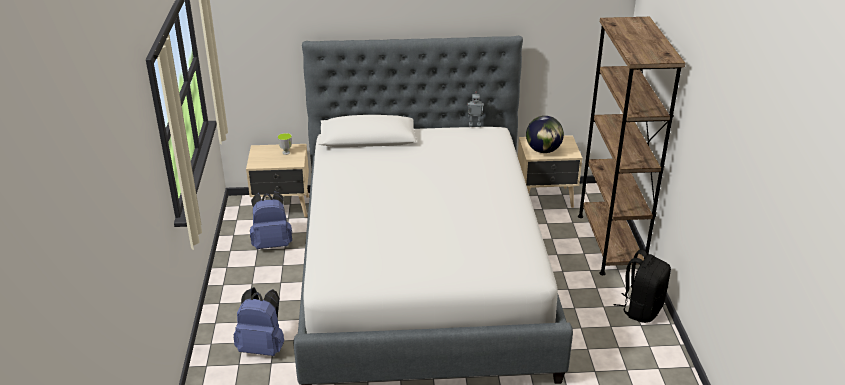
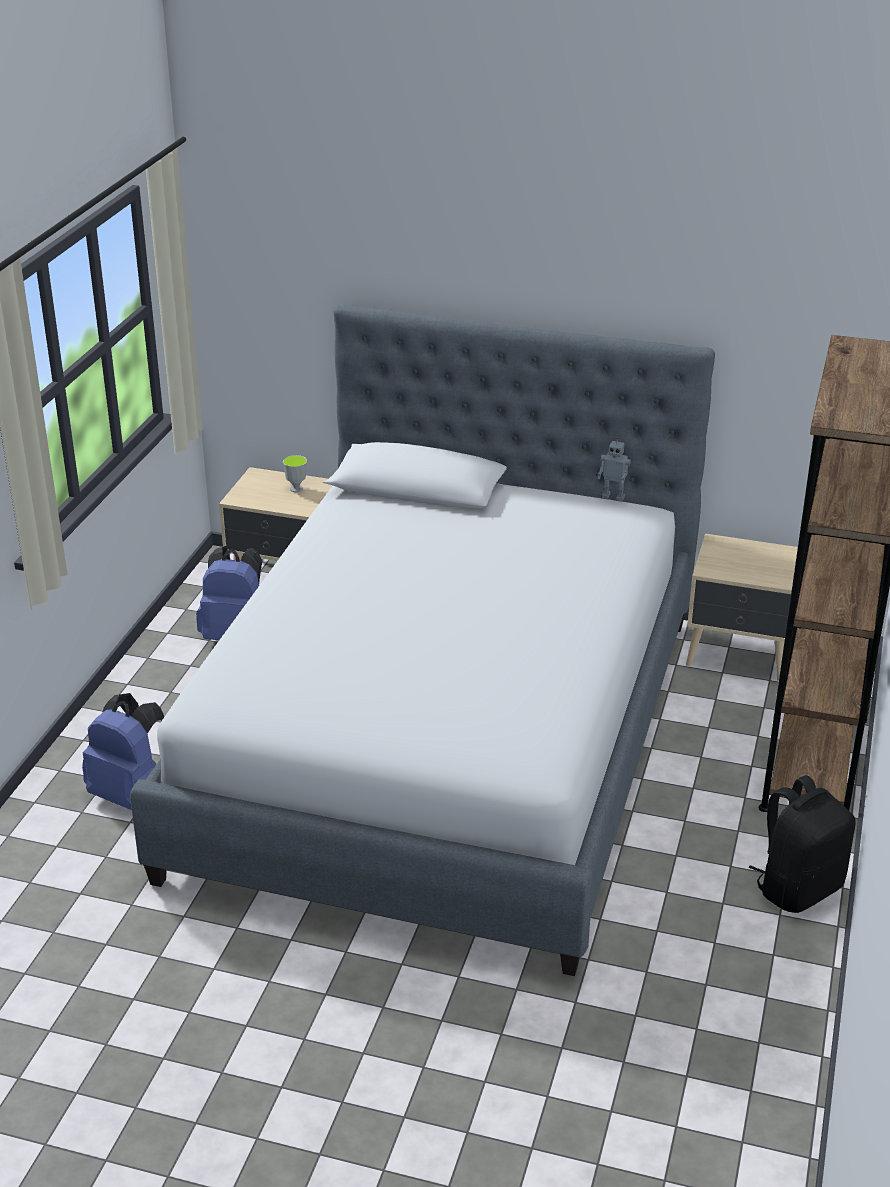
camera: 20 degrees right, 0 degrees up
(543, 150) = (733, 565): globe -> none

